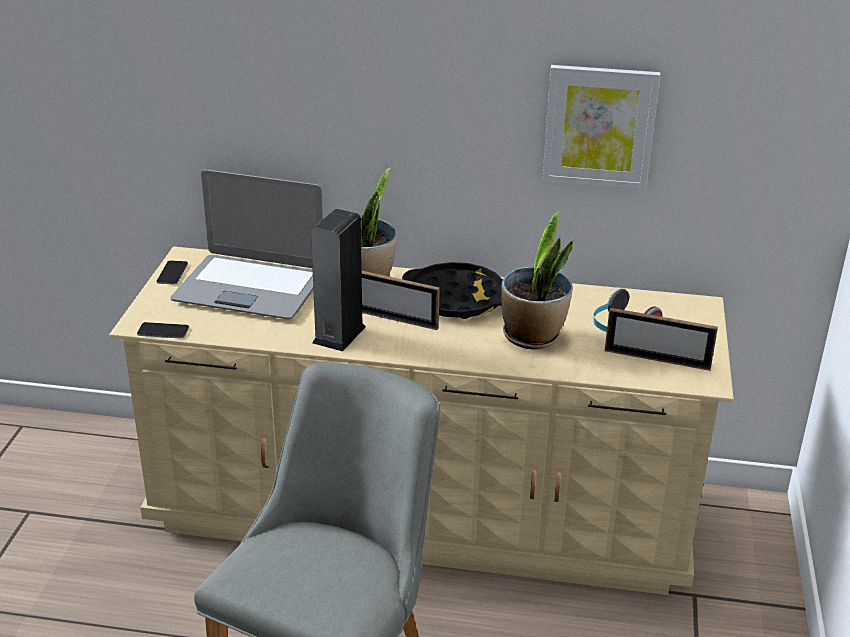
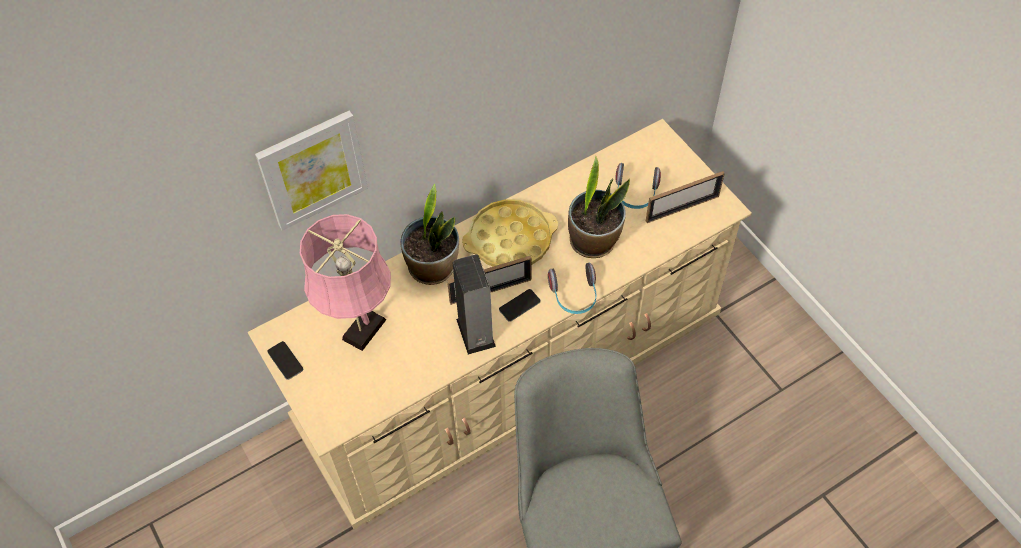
camera: 40 degrees left, 25 degrees up
(163, 331) = (354, 422): phone -> phone (519, 305)
(250, 288) = (361, 333): laptop -> pink table lamp
(456, 299) = (510, 239): black tray -> yellow tray
(461, 359) = (574, 296): none -> headphones
(599, 126) = (571, 62): picture -> picture (312, 169)

